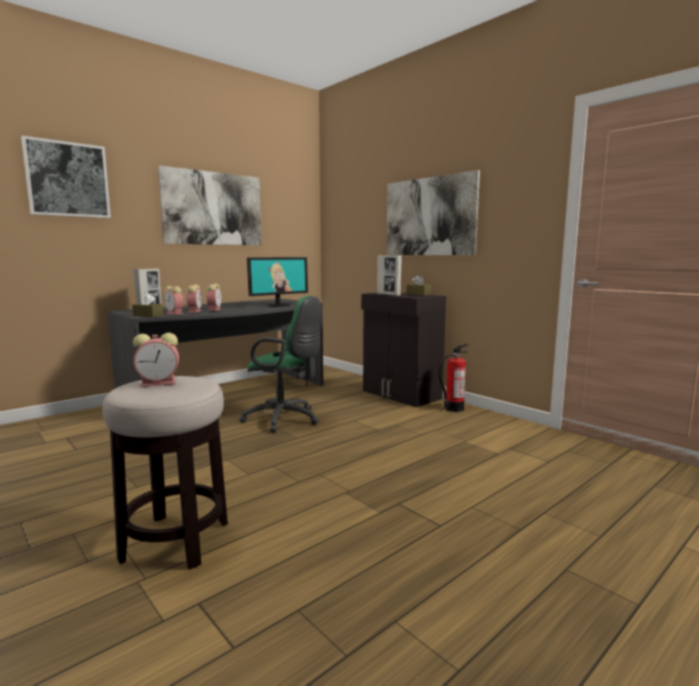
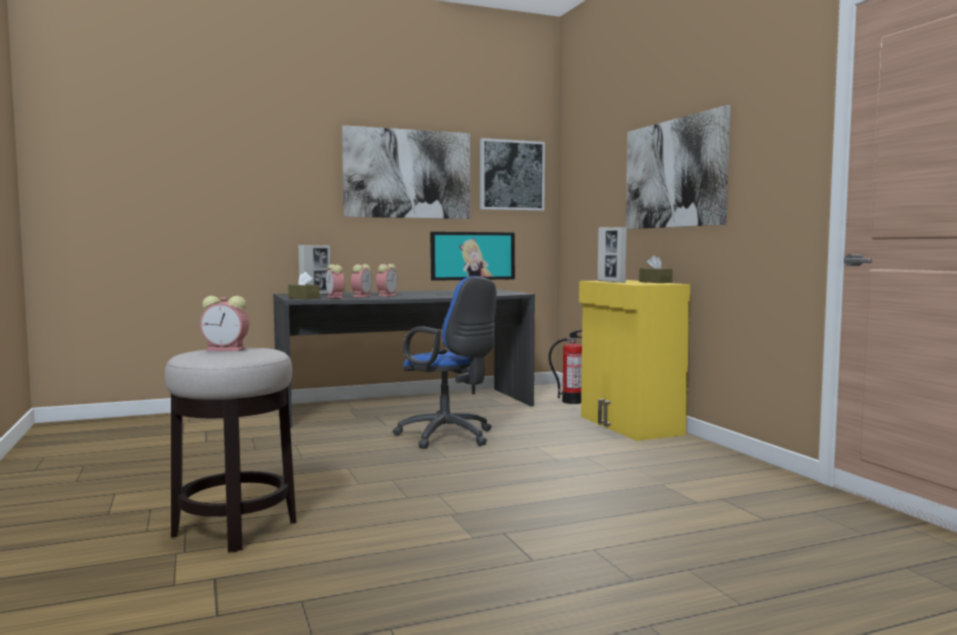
camera: 20 degrees right, 5 degrees down
(68, 179) = (241, 146): picture -> picture (511, 175)
(285, 419) = (449, 437): green office chair -> blue office chair
(401, 395) = (629, 425): black cabinet -> yellow cabinet
(454, 408) = (690, 447): fire extinguisher -> fire extinguisher (572, 401)

